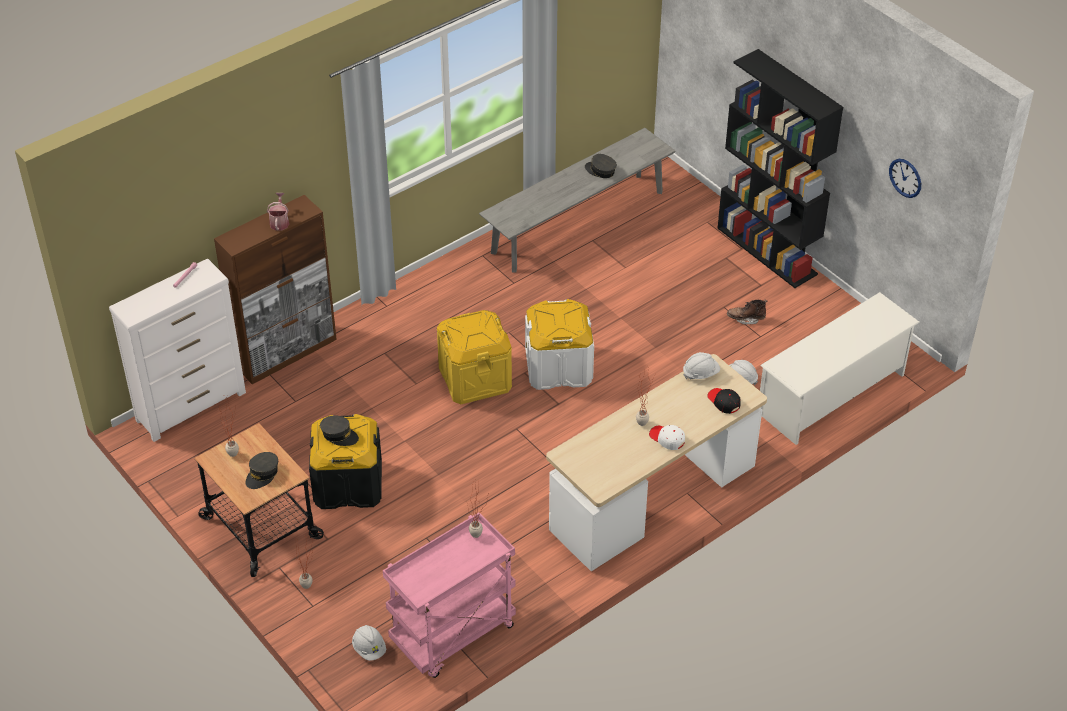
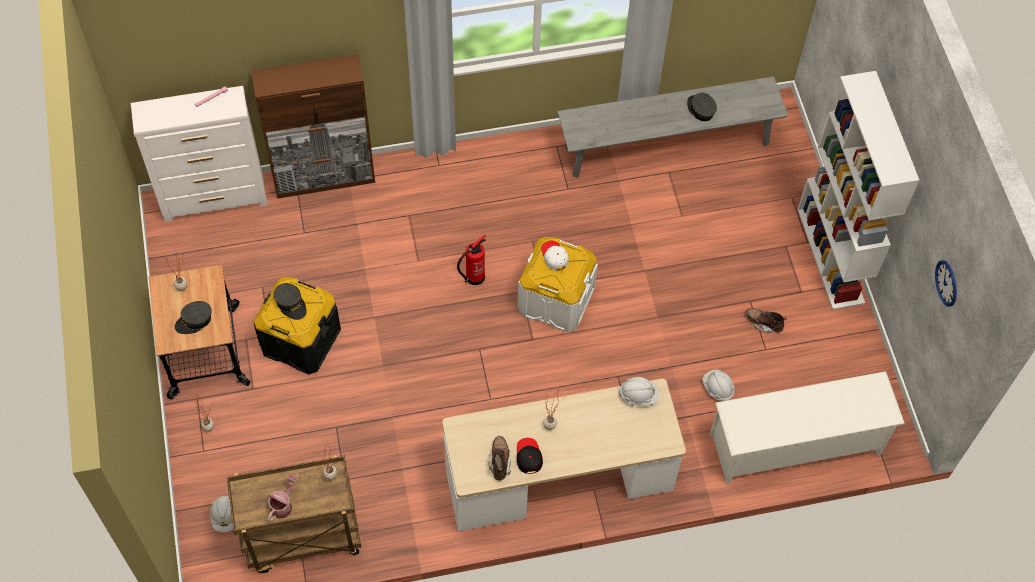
camera: 25 degrees right, 15 degrees up
(279, 221) = (318, 76): watering can -> watering can (283, 505)
(453, 636) = (302, 539): pink cart -> brown cart
(475, 378) = (473, 278): yellow storage box -> fire extinguisher
(617, 465) = (499, 461): none -> brown boot
(667, 439) = (563, 454): white cap -> white cap (554, 256)
(723, 402) = (641, 438): black cap -> black cap (528, 457)
(767, 251) = (831, 256): black bookcase -> white bookcase

